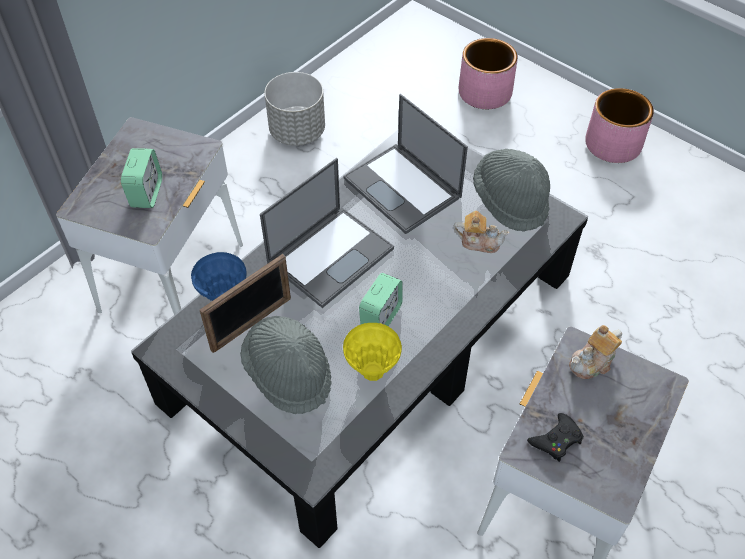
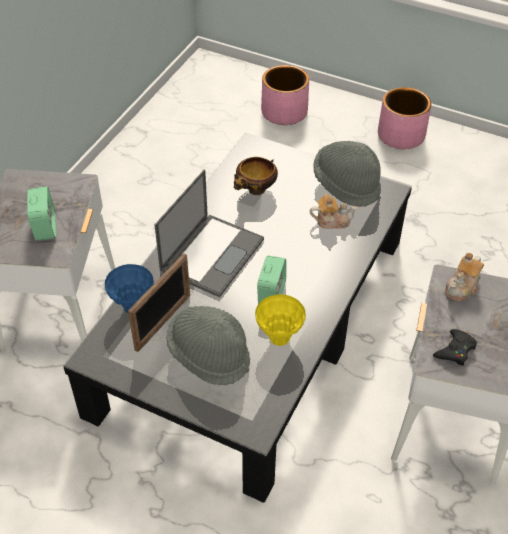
camera: 15 degrees left, 5 degrees down
(297, 131) = (134, 169): grey planter -> none
(403, 188) = (255, 191): laptop -> bowl

